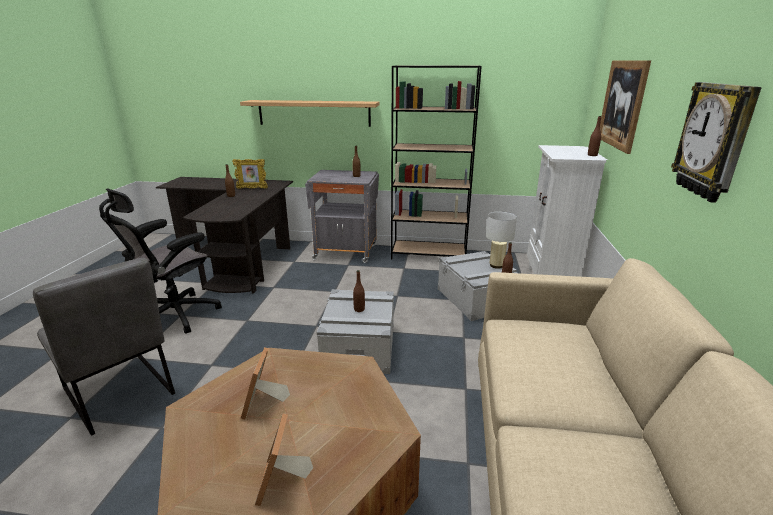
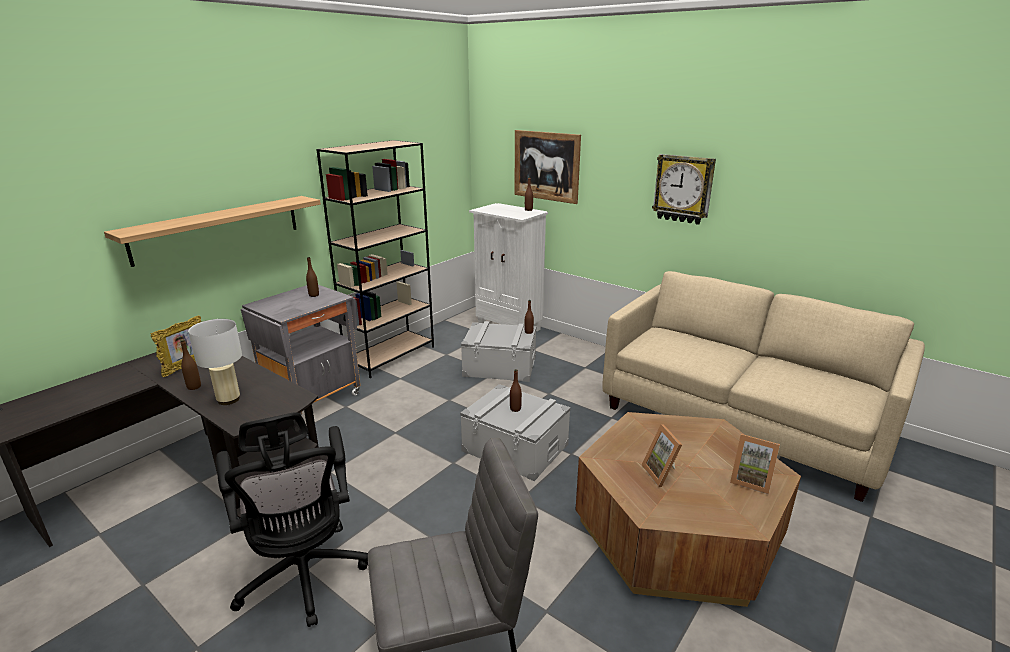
camera: 60 degrees left, 0 degrees up
(263, 404) = (662, 473): picture frame -> picture frame turned 45 degrees clockwise
(496, 265) = (505, 328): white table lamp -> white table lamp (228, 399)

